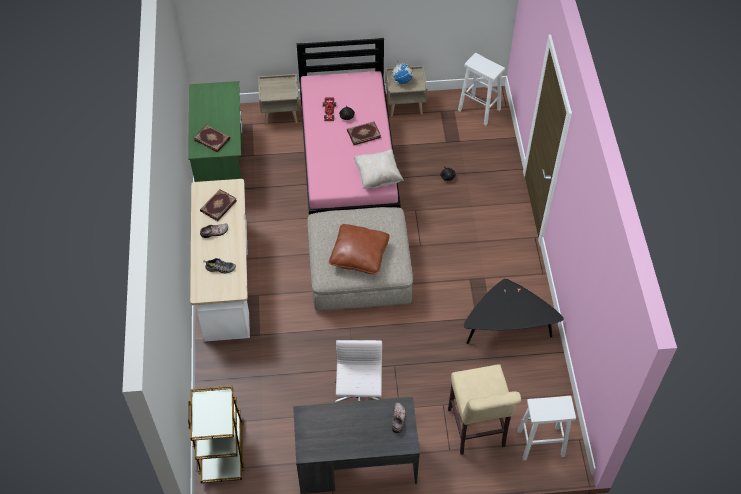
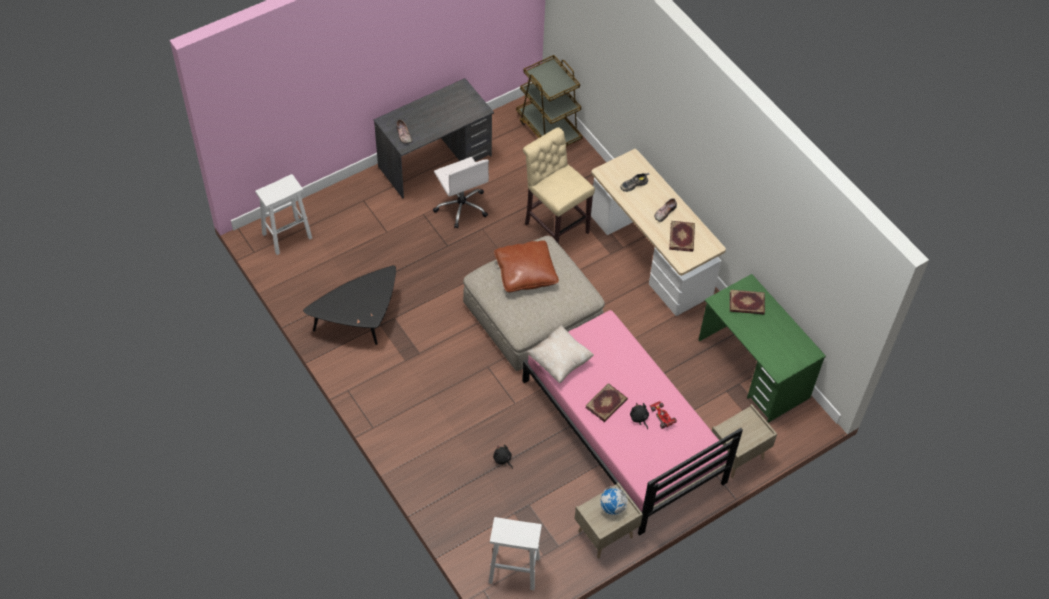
camera: 150 degrees right, 0 degrees up
(477, 431) = (347, 223): beige stool -> beige stool (554, 226)

